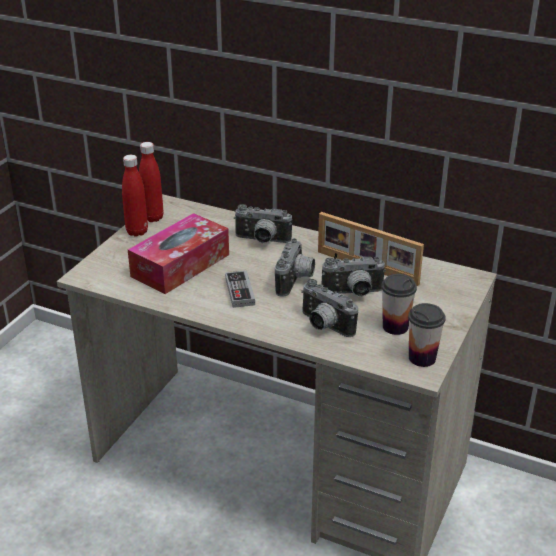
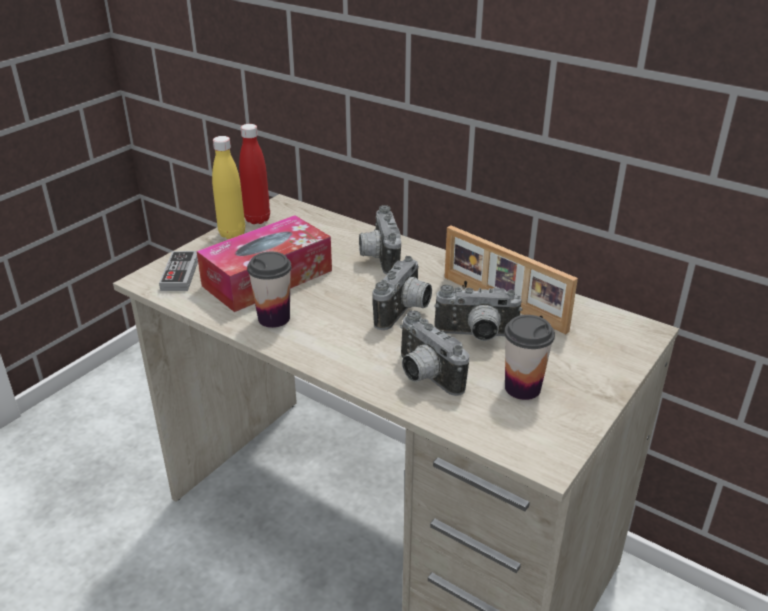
camera: 10 degrees right, 0 degrees up
(137, 232) = (232, 234): red bottle -> yellow bottle
(240, 291) = (329, 318): game controller -> game controller (180, 274)
(262, 241) = (378, 258): camera -> camera turned 60 degrees clockwise
(422, 358) = (550, 438): cup -> cup (274, 318)

